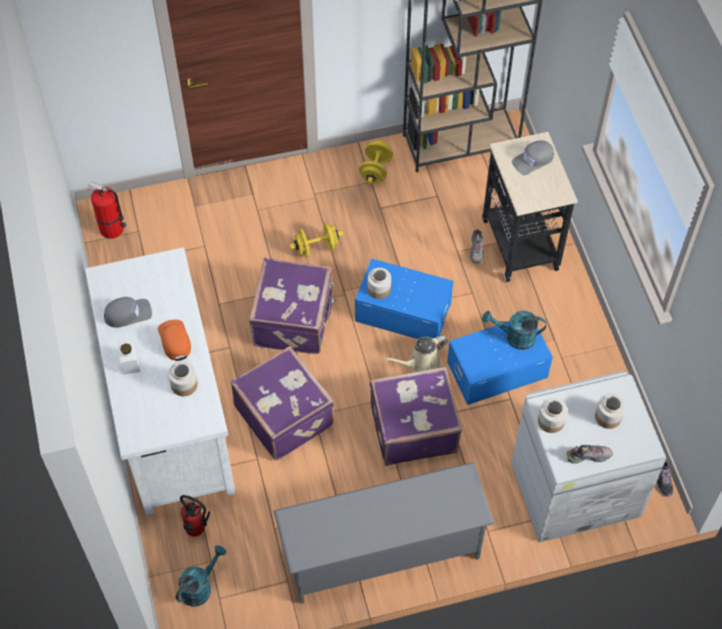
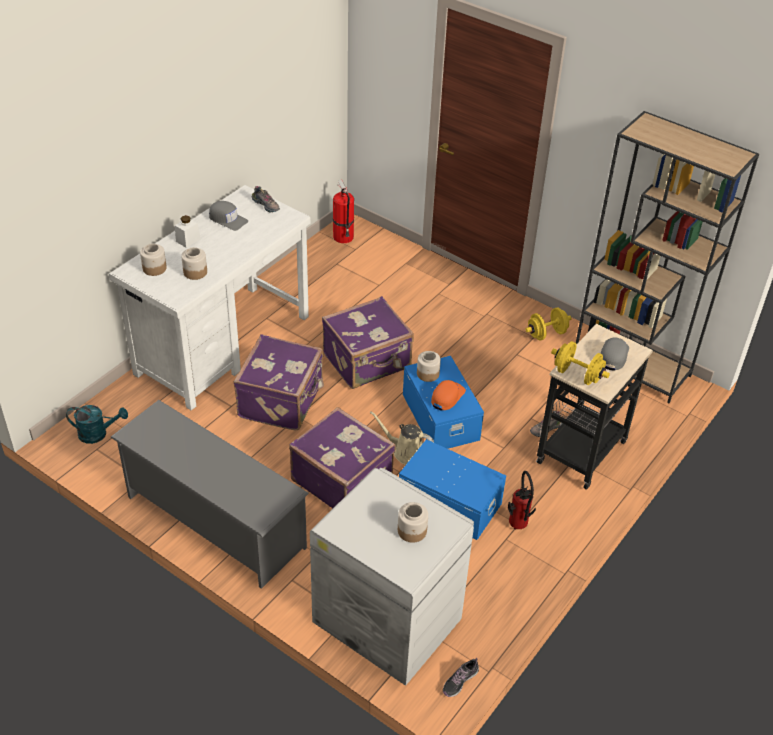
camera: 50 degrees right, 15 degrees down
(175, 340) = (227, 250): orange cap -> orange cap (447, 396)
(197, 531) = (142, 408): fire extinguisher -> fire extinguisher (517, 527)
(316, 248) = (442, 340): yellow dumbbell -> yellow dumbbell (577, 375)
(514, 337) = (472, 477): turquoise watering can -> none
(533, 160) = (613, 355): grey cap -> grey cap turned 90 degrees clockwise
(551, 421) = (369, 494): jar -> jar (154, 268)
(588, 455) = (359, 537): shoe -> shoe (266, 205)

